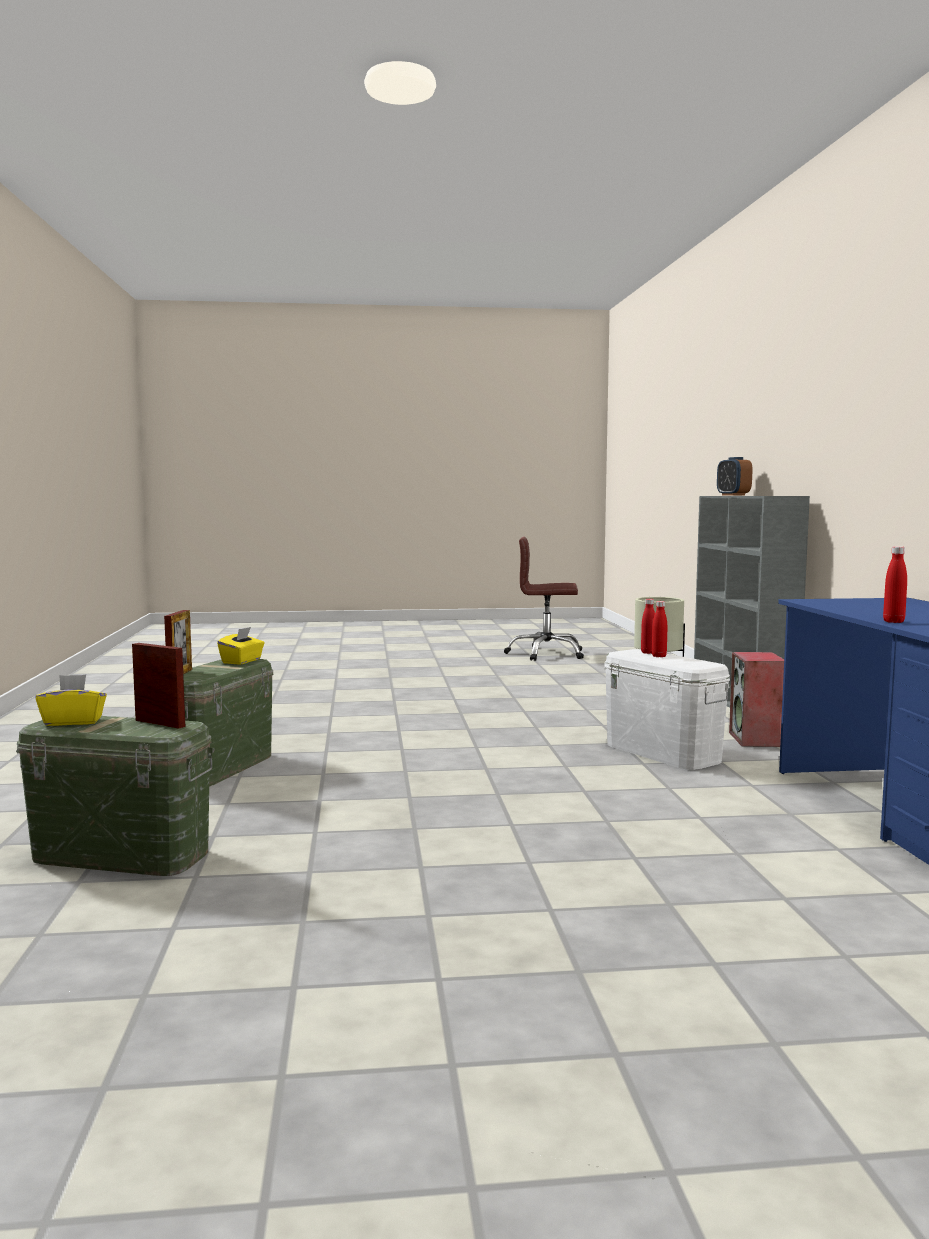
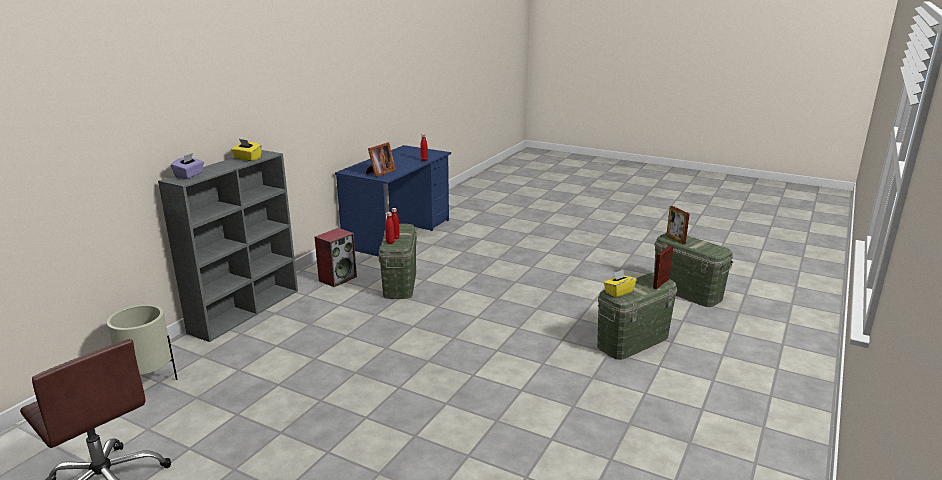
camera: 145 degrees left, 15 degrees up
(73, 721) = (711, 248): yellow tissue box -> yellow tissue box (247, 159)
(662, 752) = (399, 283): white storage box -> green storage box
(733, 495) = (189, 175): alarm clock -> purple tissue box
(846, 603) = (380, 173): none -> picture frame

